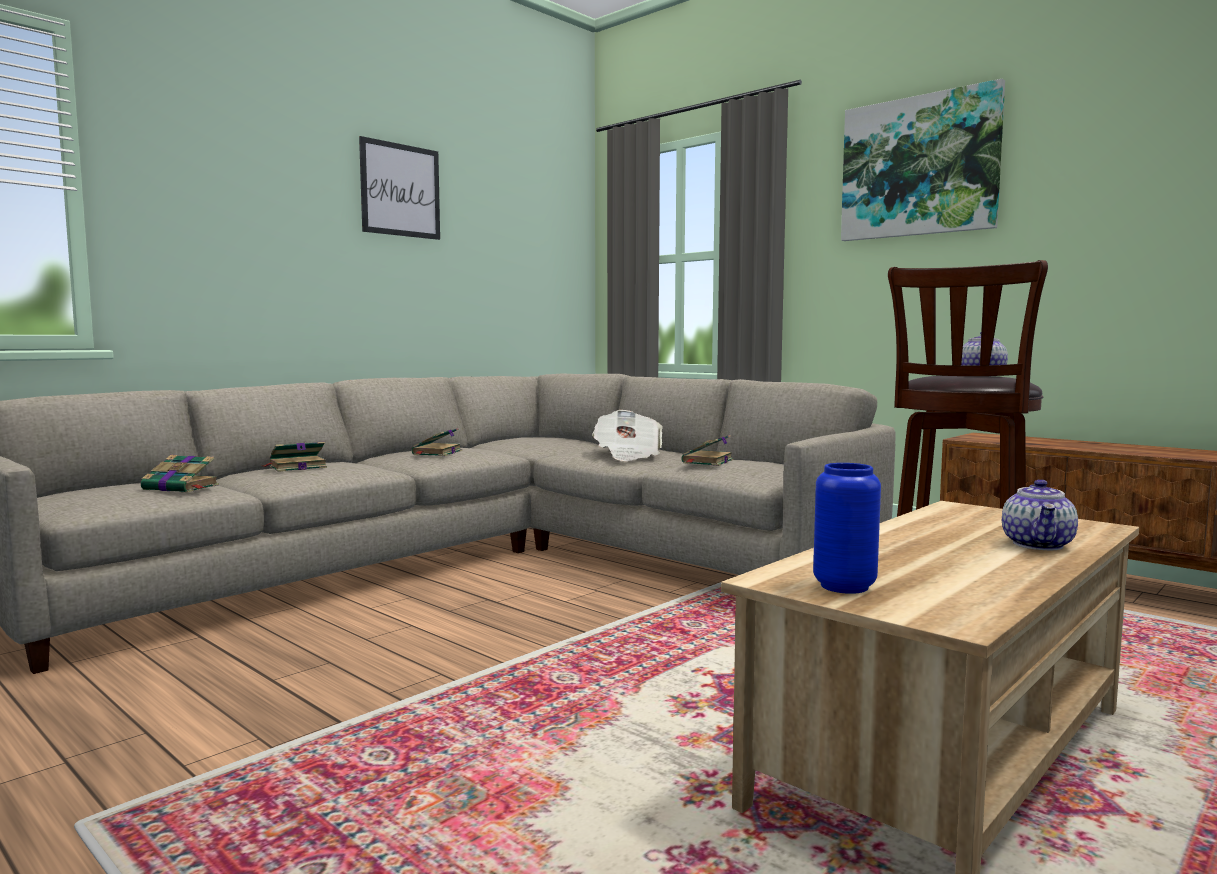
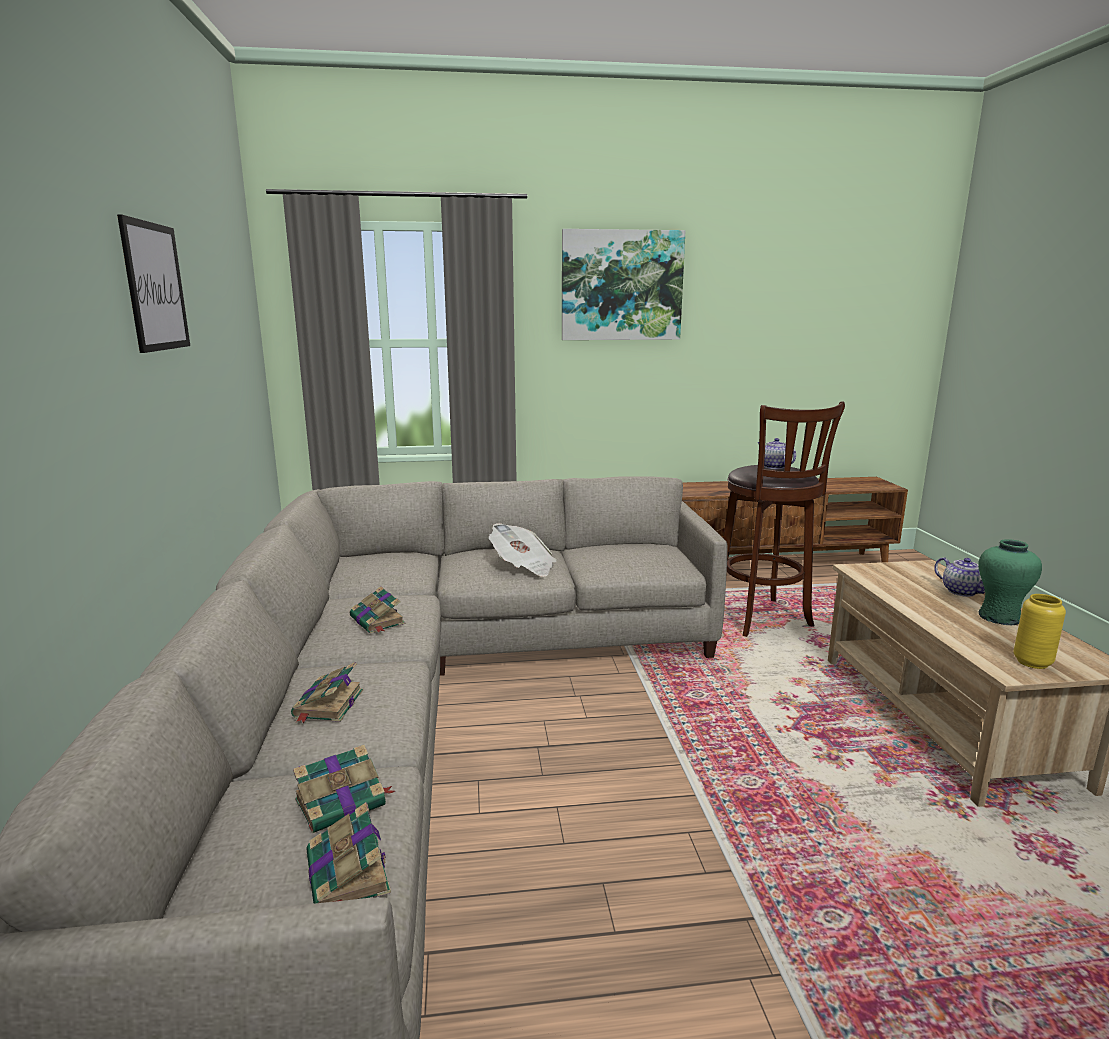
camera: 50 degrees left, 10 degrees up
(707, 461) = (614, 560): book -> book (348, 875)
(844, 586) = (1032, 662): blue vase -> yellow vase
(988, 564) = (999, 617): none -> green vase

